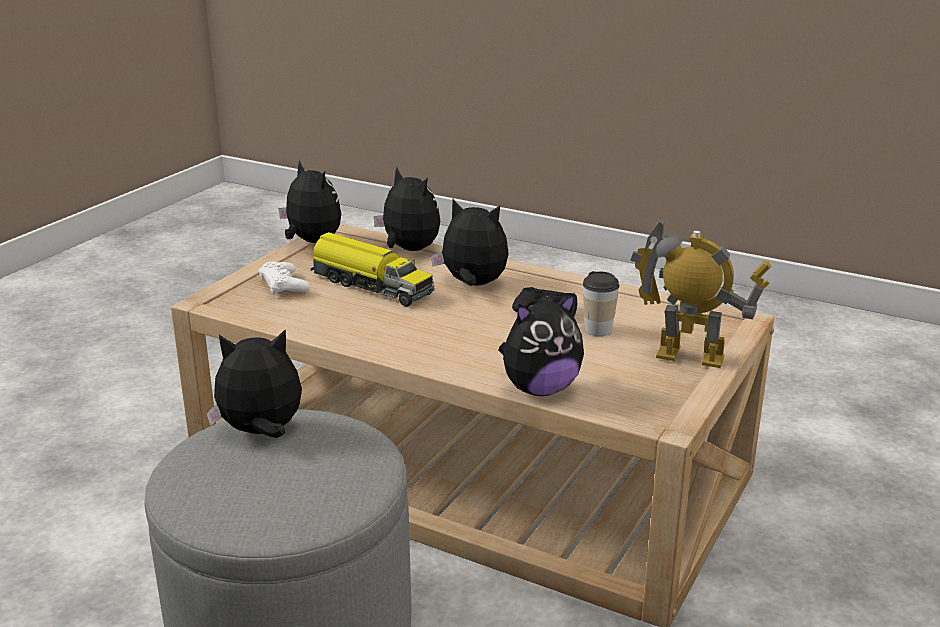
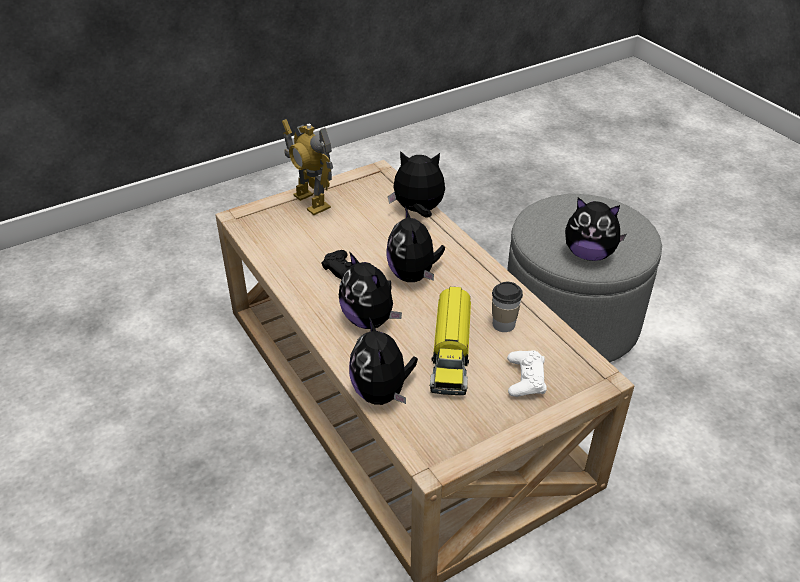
camera: 150 degrees left, 15 degrees up
(311, 242) = (467, 447): plush toy -> plush toy (413, 275)
(370, 285) = (451, 351): toy truck -> toy truck turned 150 degrees counterclockwise
(598, 330) = (334, 242): cup -> cup (503, 324)

